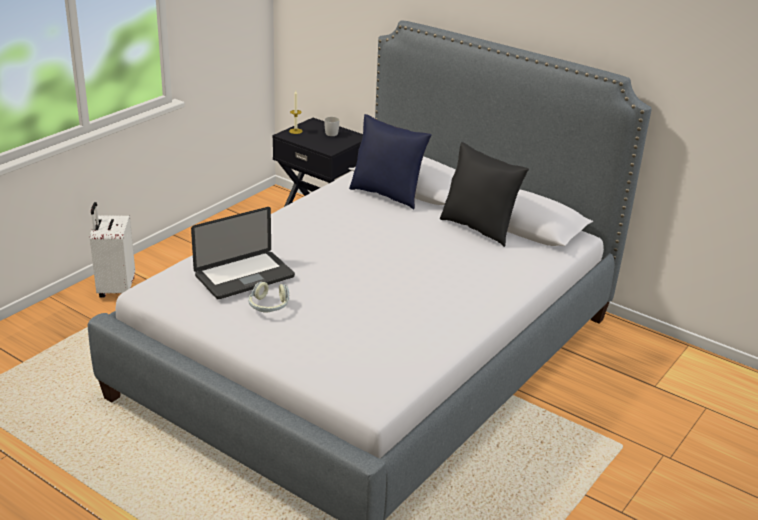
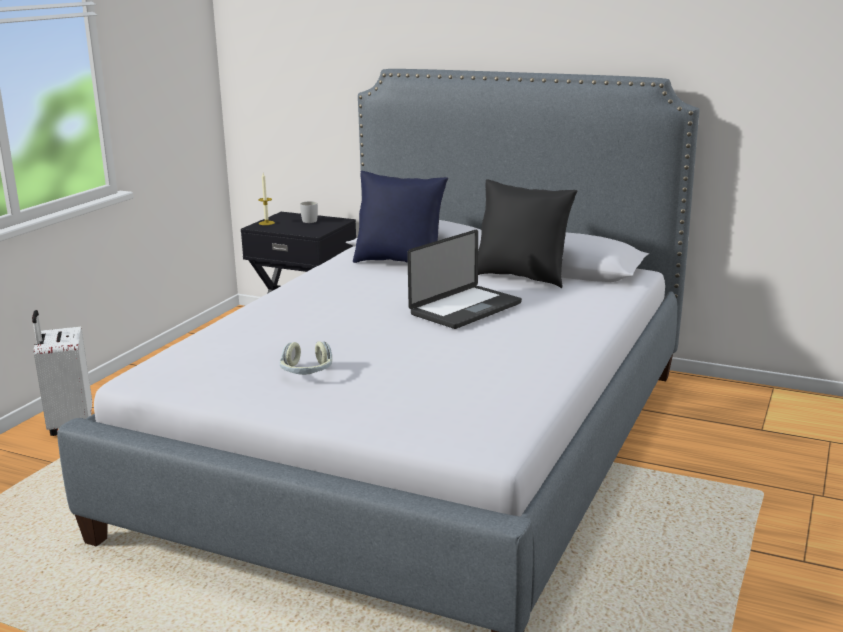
camera: 10 degrees left, 10 degrees down
(244, 276) = (262, 347): laptop -> laptop (466, 309)

